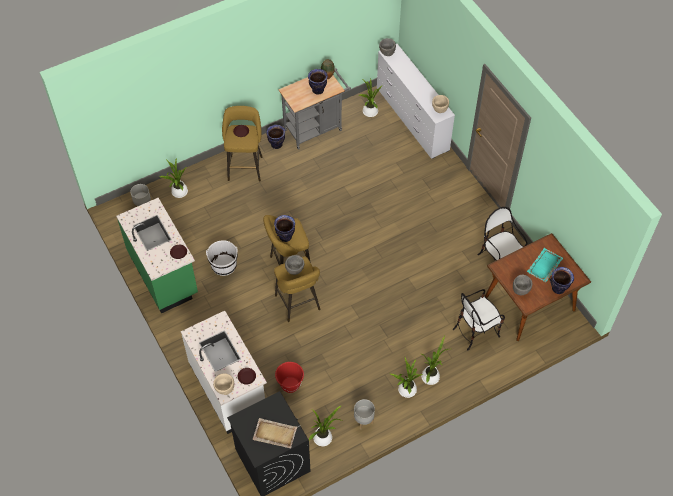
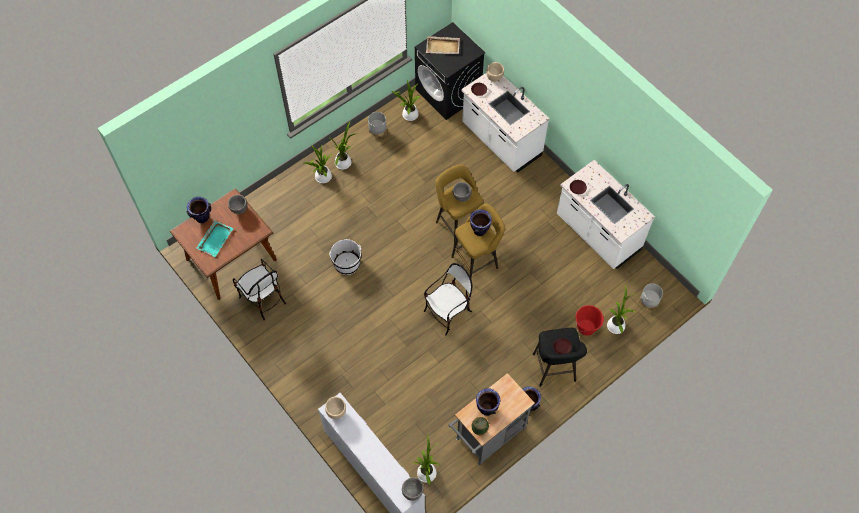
camera: 170 degrees right, 5 degrees up
(164, 273) = (597, 234): green counter -> white counter
(224, 265) = (541, 251): white bucket -> white bucket (347, 263)
(245, 166) = (554, 370): yellow stool -> black stool
(290, 385) = (448, 152): red bucket -> red bucket (586, 327)
(476, 331) = (283, 224): chair -> chair (448, 313)

